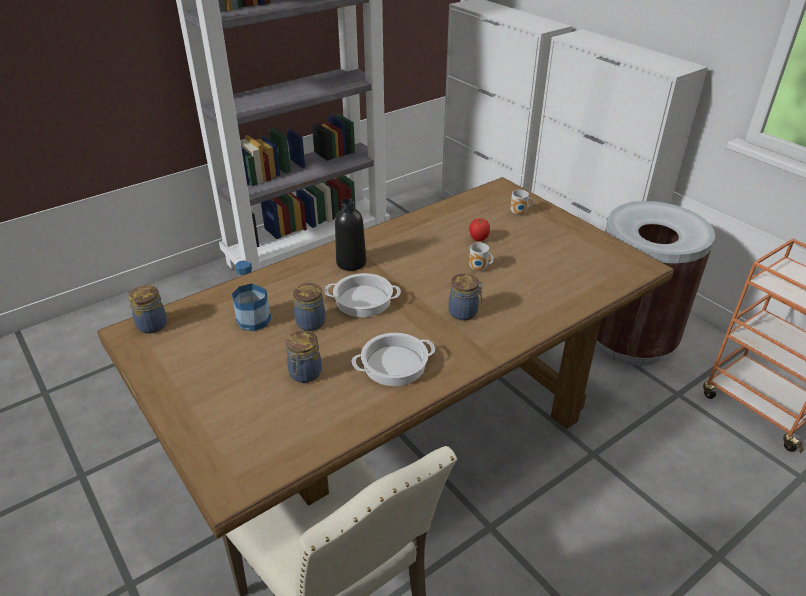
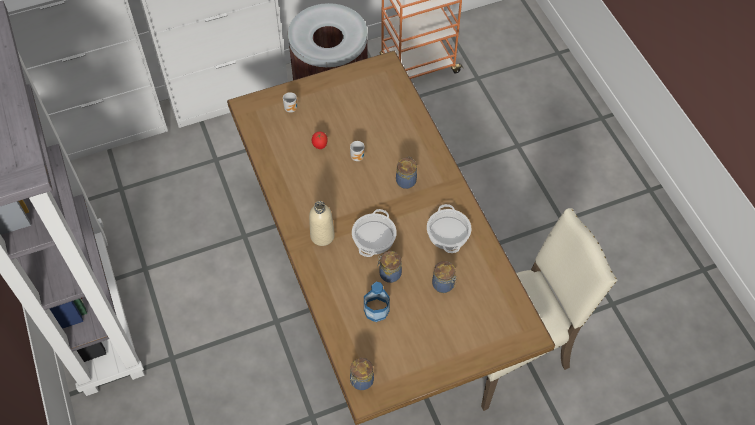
camera: 75 degrees left, 20 degrees up
(351, 263) = (322, 236): black bottle -> beige bottle

